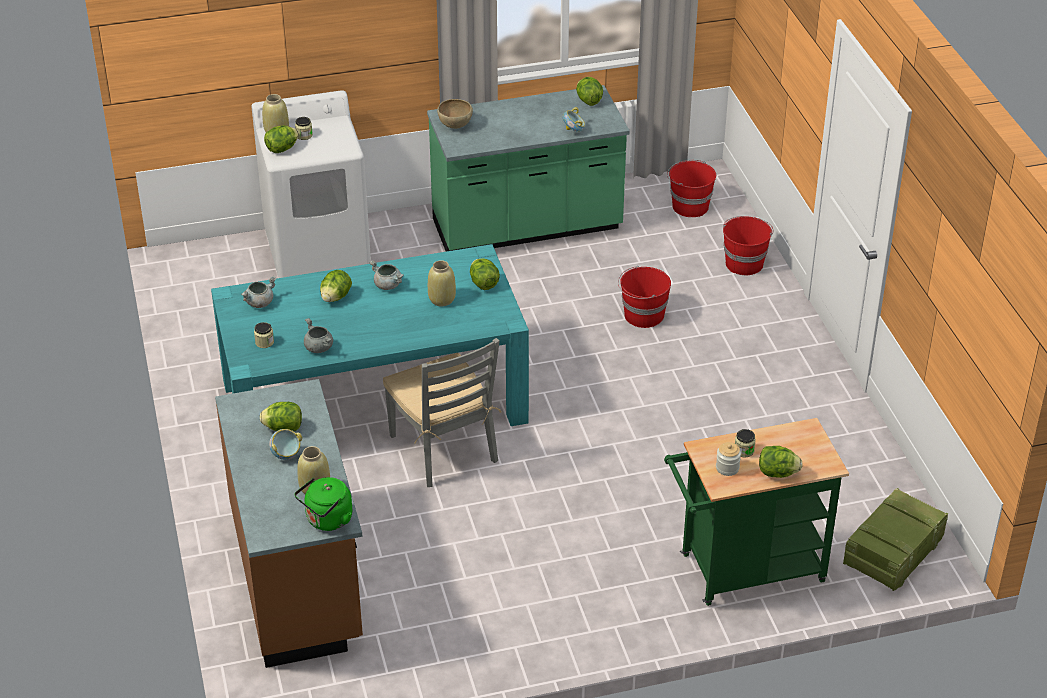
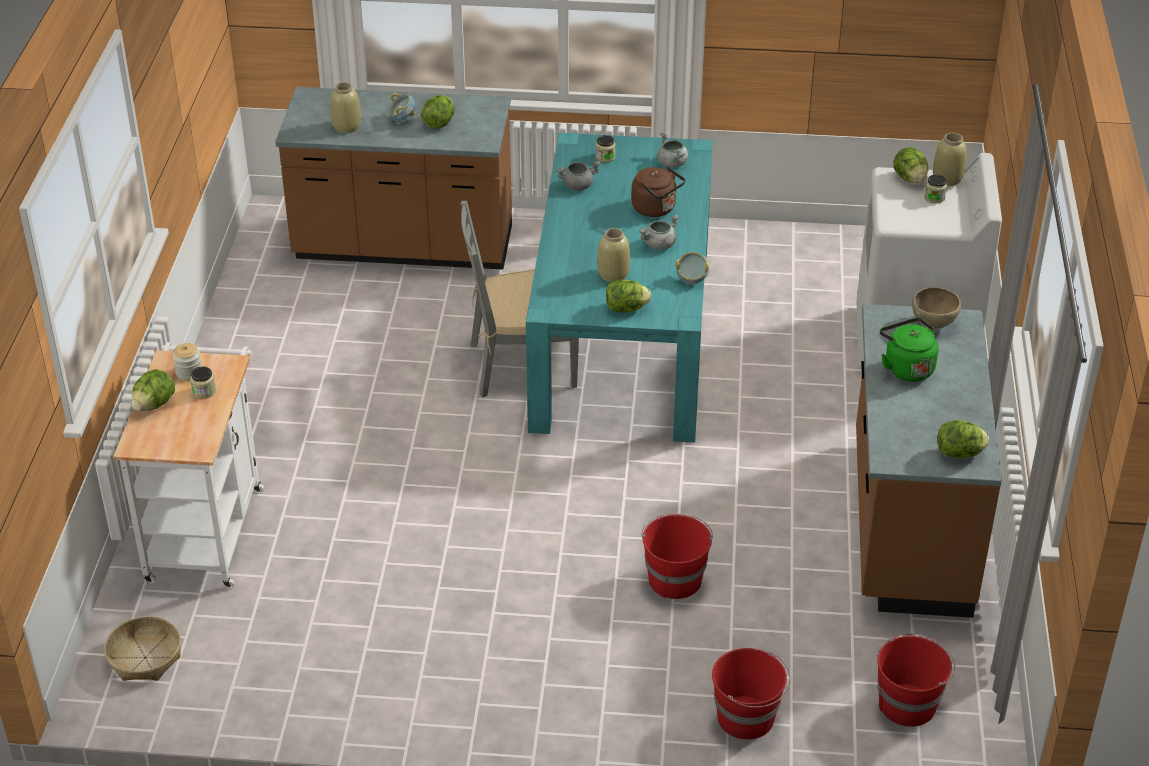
camera: 110 degrees right, 0 degrees up
(327, 520) = (302, 127): green kettle -> green kettle (906, 368)
(335, 297) = (656, 209): lettuce -> brown kettle
(527, 228) = (907, 524): green counter -> brown counter
(573, 131) = (885, 420): bowl -> bowl (691, 280)
(743, 571) = (207, 527): green cart -> white cart
(893, 552) = (145, 657): crate -> basket

